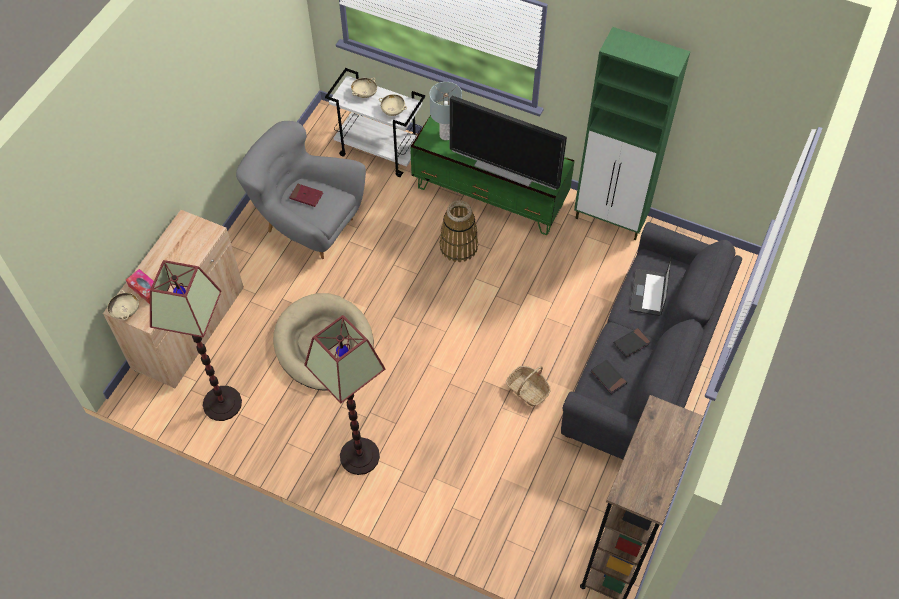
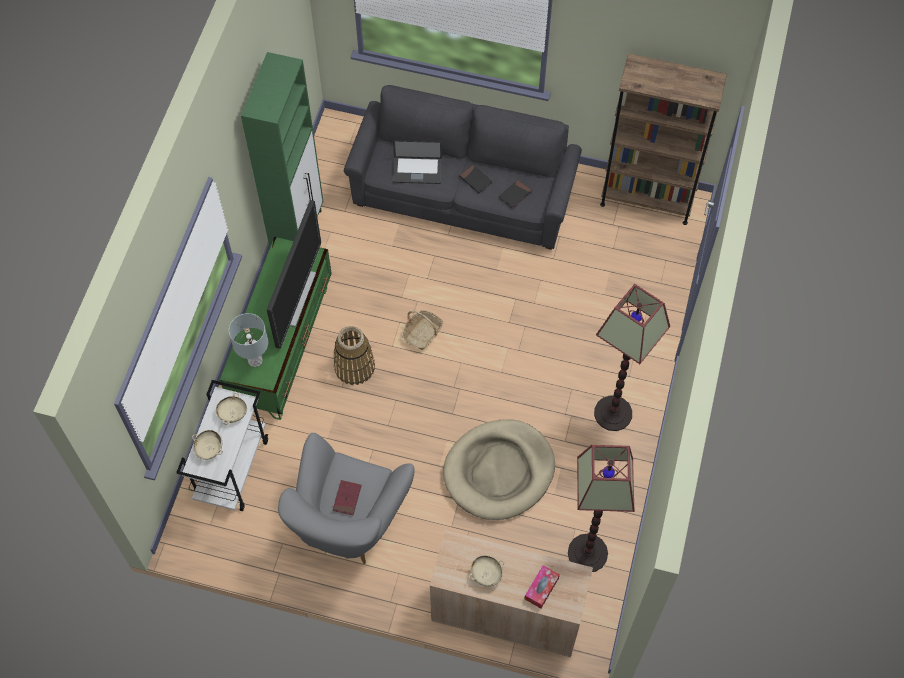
camera: 100 degrees left, 5 degrees up
(125, 311) = (572, 600): beige bowl -> beige bowl (486, 574)
(527, 390) = (510, 284): basket -> basket (422, 333)

